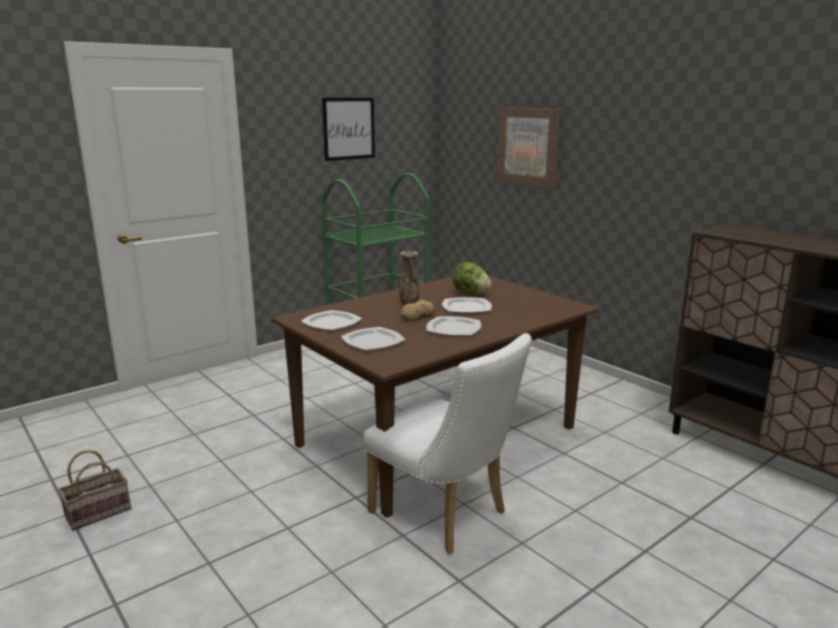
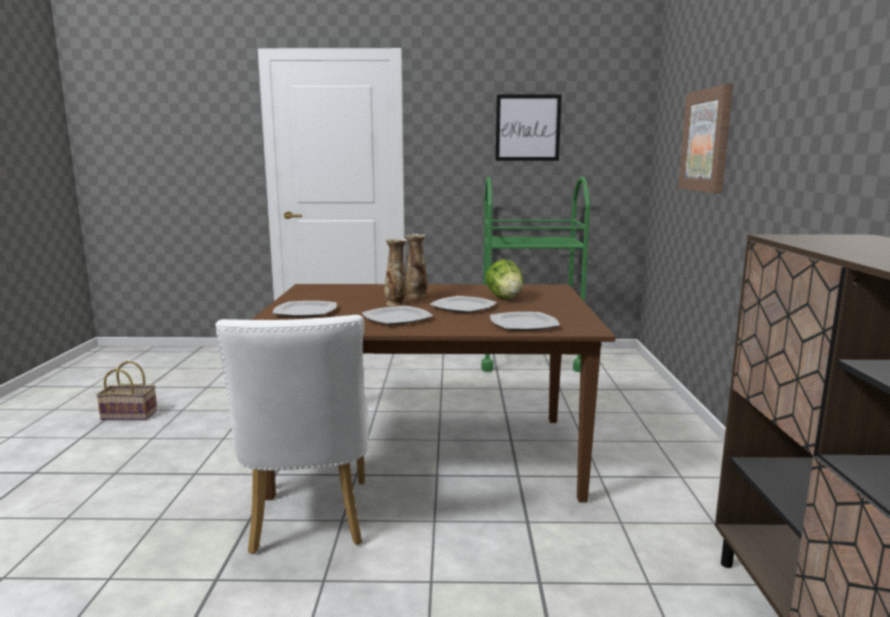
camera: 40 degrees right, 5 degrees down
(331, 323) = (319, 295): plate -> plate (523, 324)
(416, 317) = (396, 304): bread -> vase

